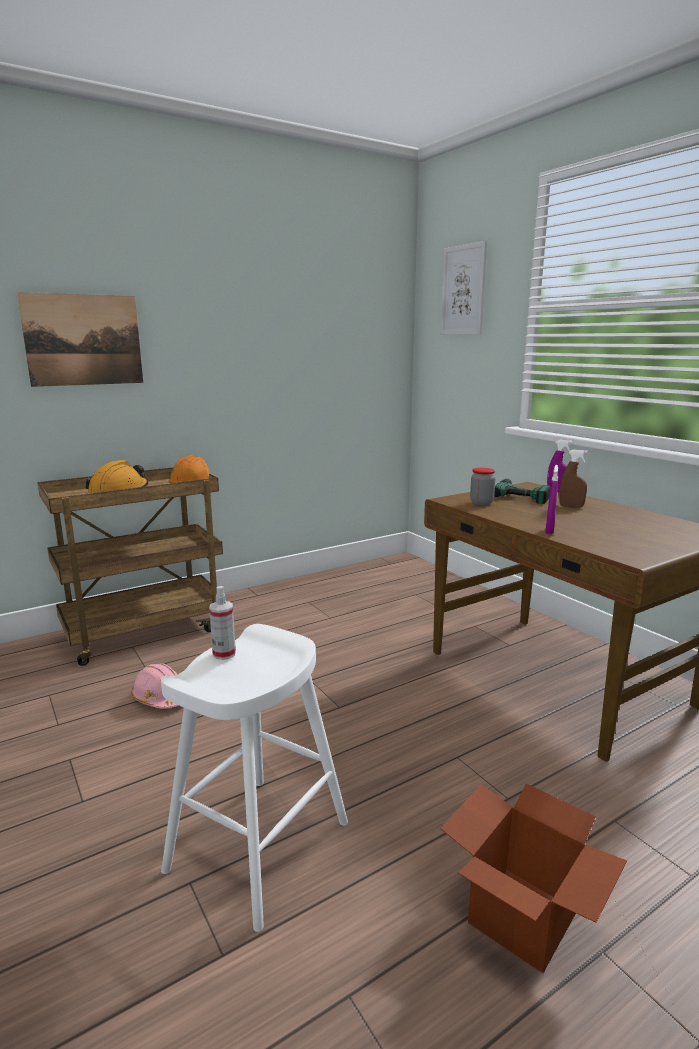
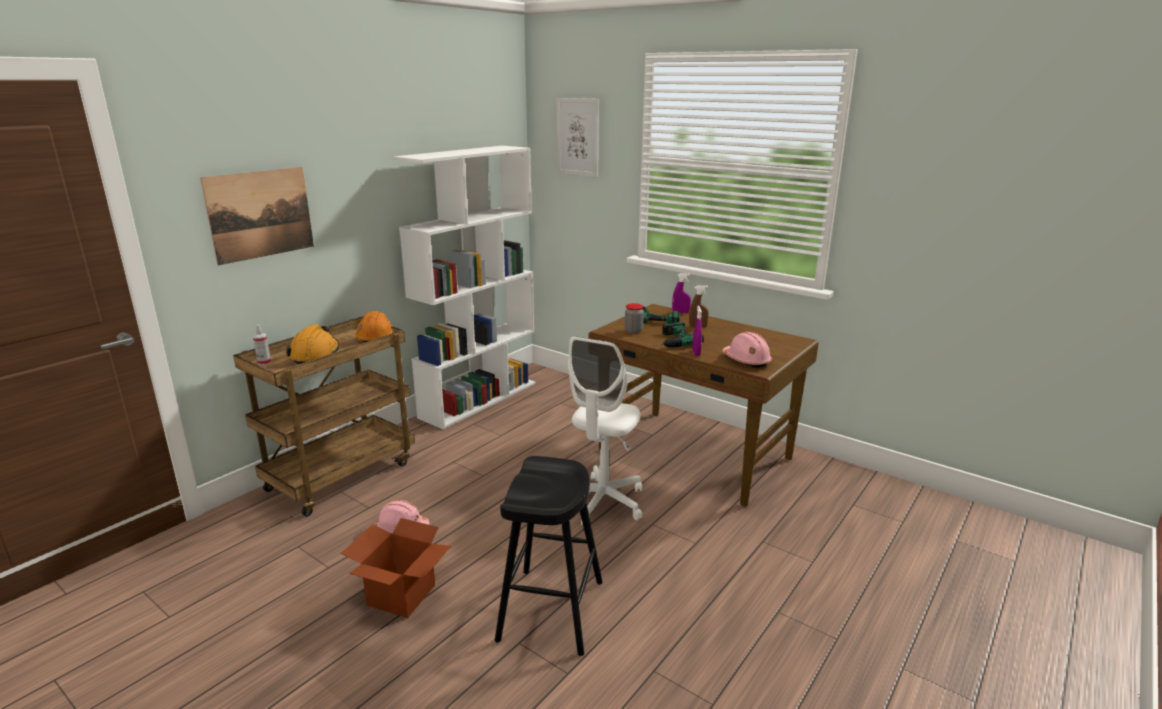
camera: 20 degrees left, 5 degrees up
(224, 654) = (527, 482): spray bottle -> spray bottle (264, 362)
(259, 845) = (551, 610): white stool -> black stool
(330, 579) = (479, 399): none -> white bookcase
(405, 714) = (603, 502): none -> white office chair
(522, 516) = (670, 341): none -> power drill
(522, 917) = (730, 606): cardboard box -> cardboard box (401, 595)
(620, 546) = (746, 360): none -> pink hard hat

